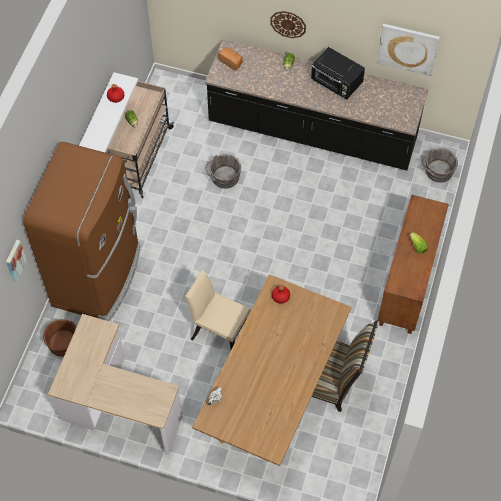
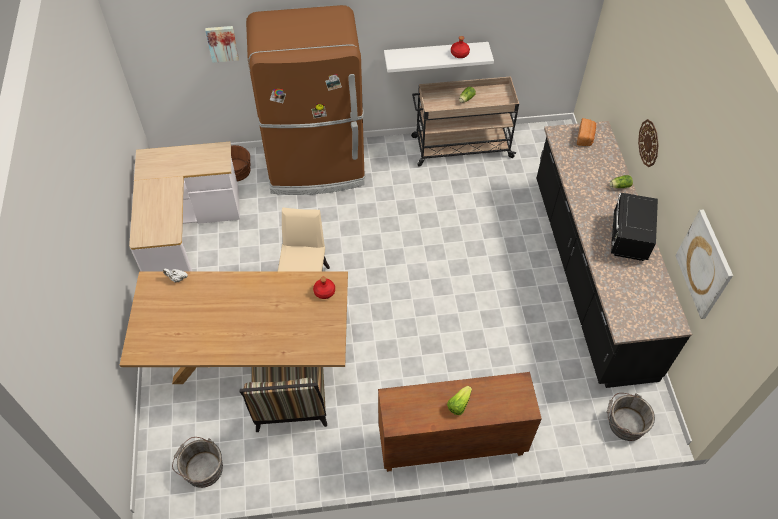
camera: 65 degrees right, 5 degrees down
(224, 178) = (481, 220): grey bucket -> grey bucket (201, 468)

